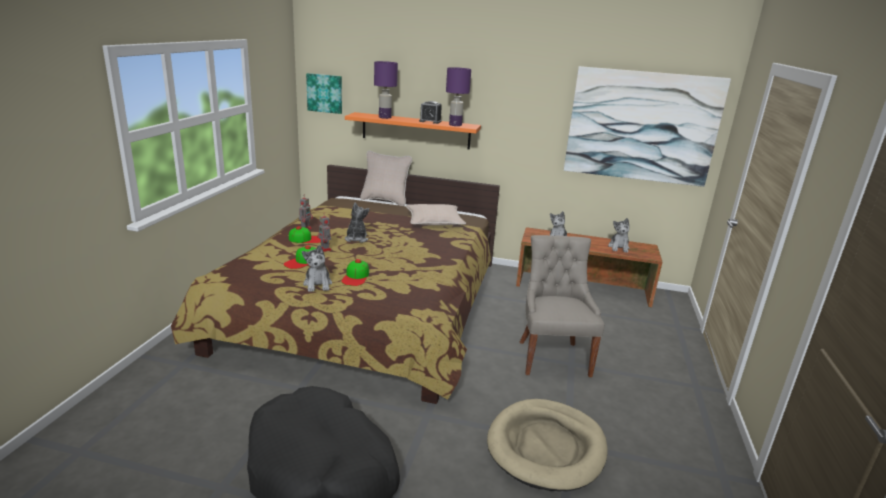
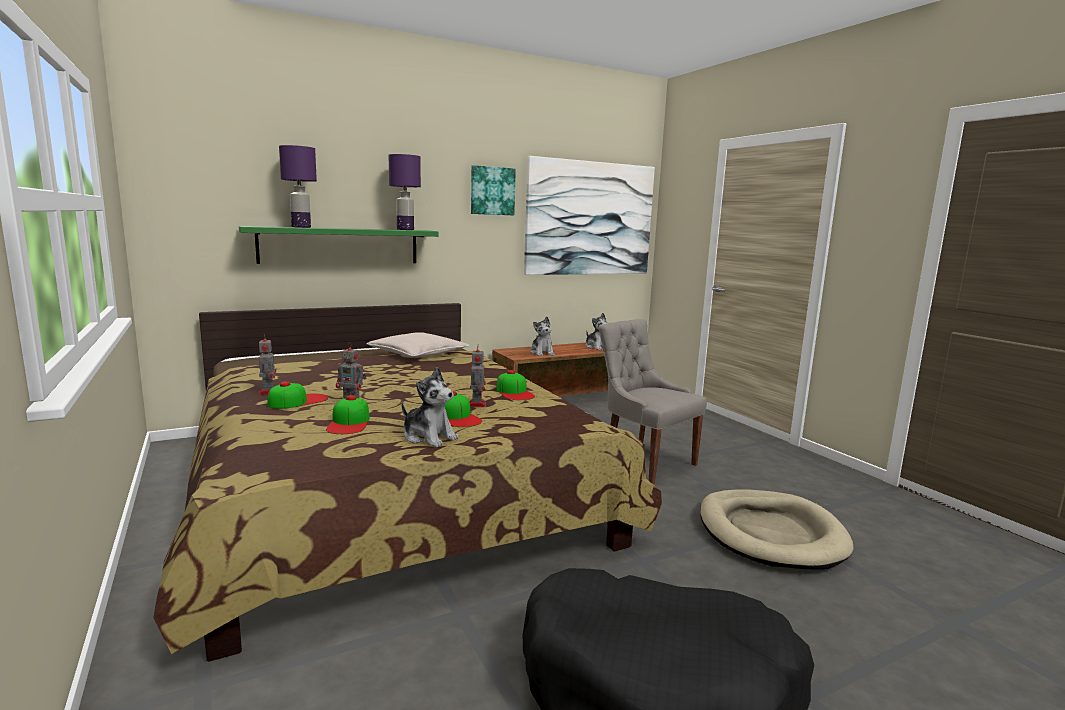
camera: 40 degrees left, 10 degrees down
(325, 93) = (181, 199): picture -> picture (492, 191)
(356, 239) = (368, 385): plush toy -> none
(383, 272) = (477, 404): none -> toy robot
(385, 200) = (307, 351): beige pillow -> none
(415, 131) = (340, 245): orange shelf -> green shelf
(424, 271) = (514, 392): none -> cap
(430, 121) = (367, 228): alarm clock -> none

